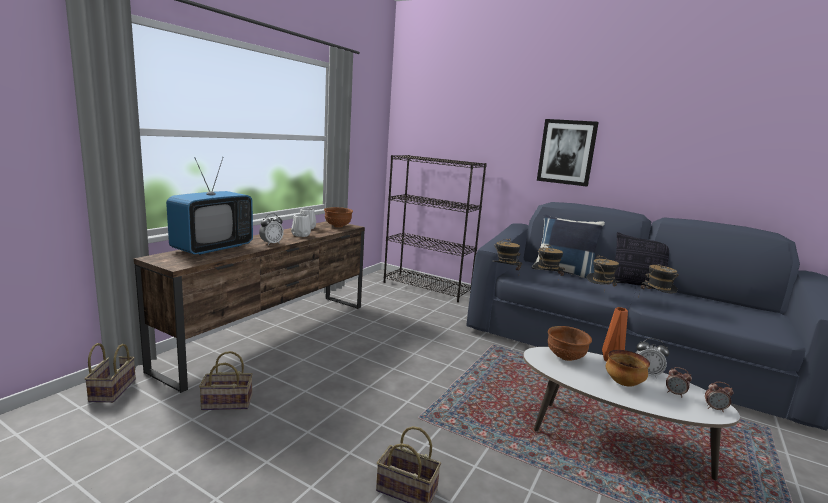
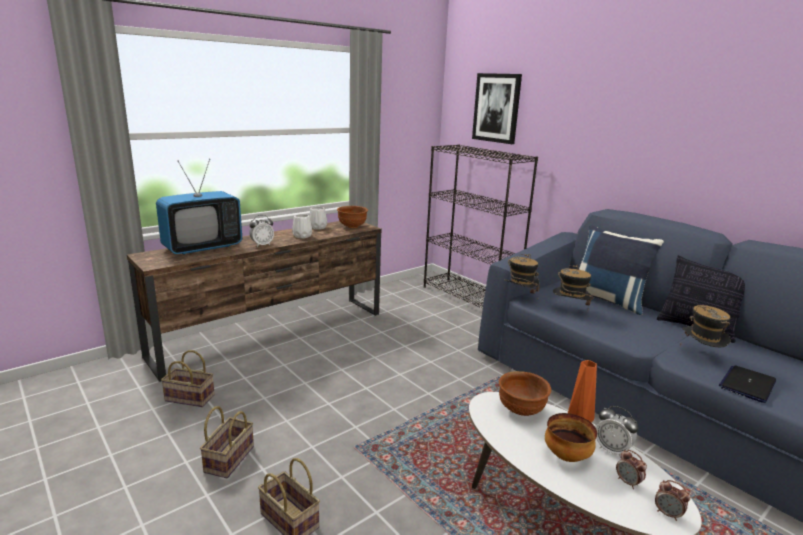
camera: 20 degrees right, 5 degrees up
(112, 389) = (110, 369): basket -> basket (229, 458)
(566, 152) = (632, 145): picture -> picture (496, 108)
(600, 295) = (625, 337): hat -> none
(698, 317) = (747, 384): none -> laptop

